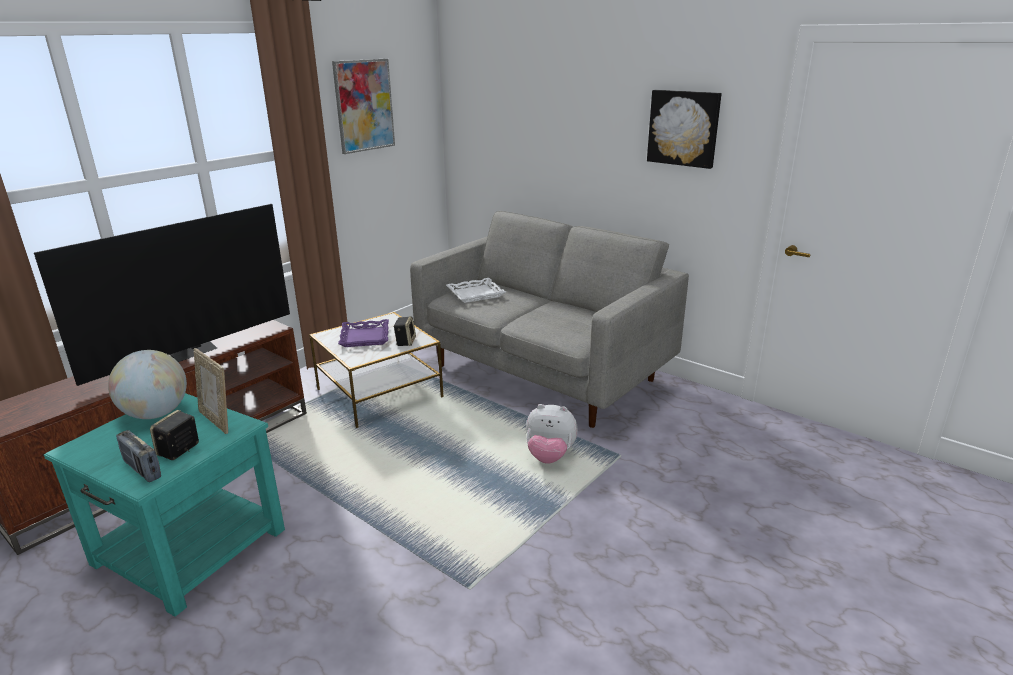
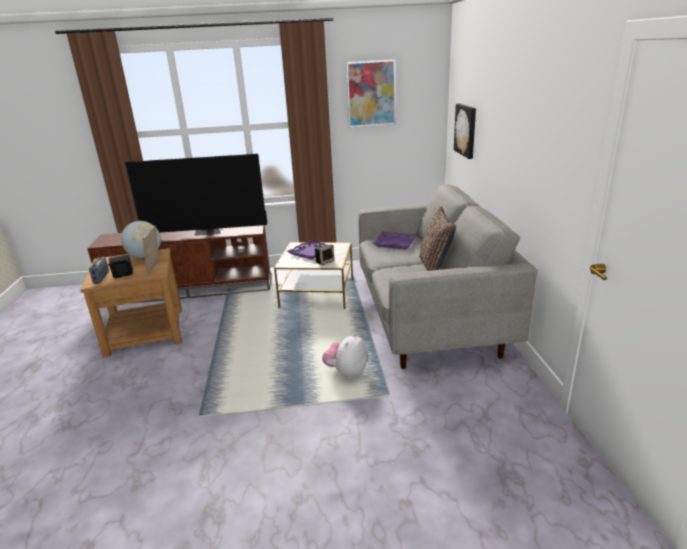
camera: 45 degrees right, 0 degrees up
(189, 547) = (145, 331): turquoise side table -> brown side table
(475, 294) = (395, 243): white tray -> purple tray
(549, 456) = (346, 372): plush toy -> plush toy turned 60 degrees clockwise
(560, 305) = (435, 267): none -> brown pillow
(684, 128) = (548, 127): picture -> picture (466, 130)

